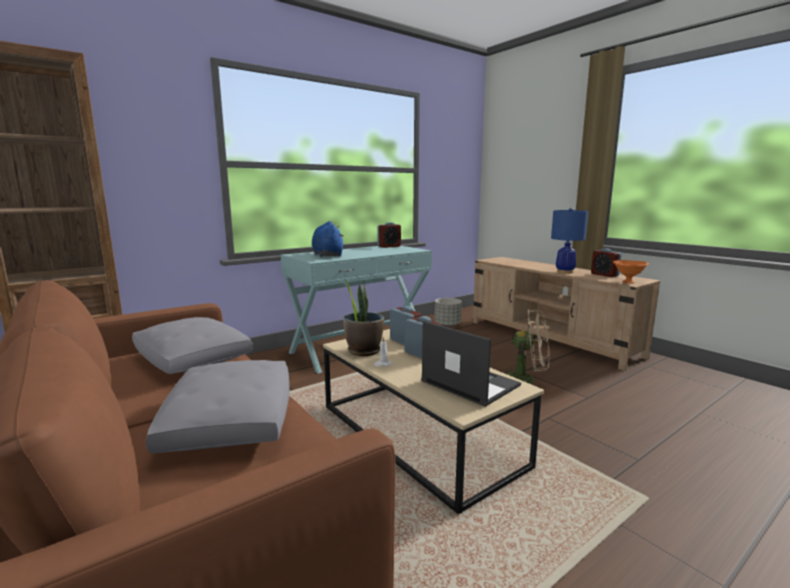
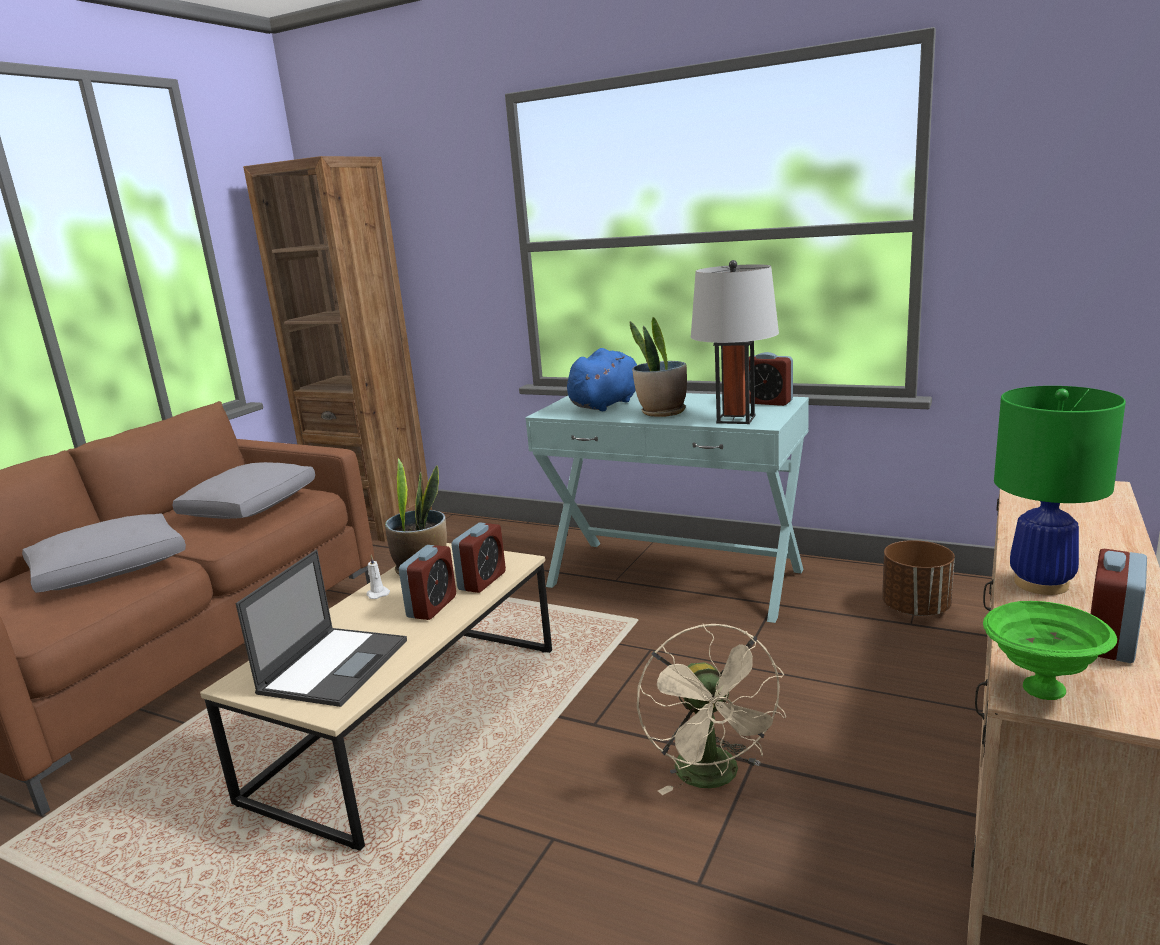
camera: 65 degrees right, 5 degrees up
(367, 253) = (662, 412): none -> potted plant
(404, 250) = (735, 419): none -> grey table lamp
(447, 325) = (916, 609): grey planter -> brown planter
(565, 272) = (1041, 583): blue table lamp -> green table lamp
(628, 282) = (1040, 690): orange bowl -> green bowl

